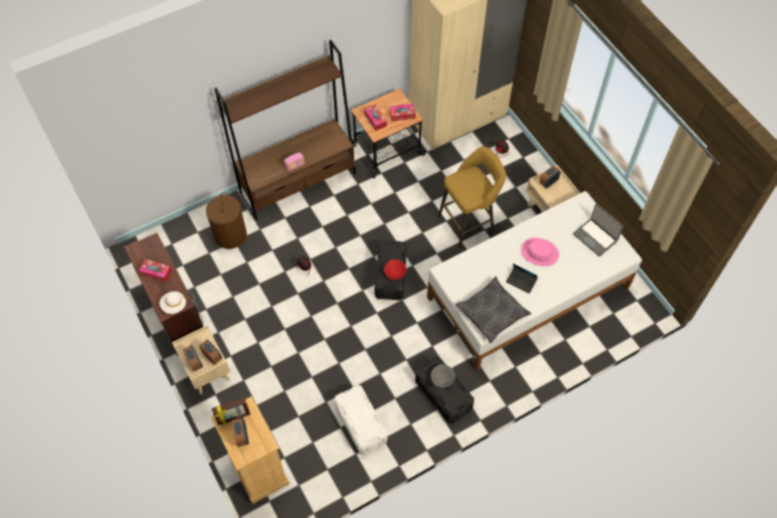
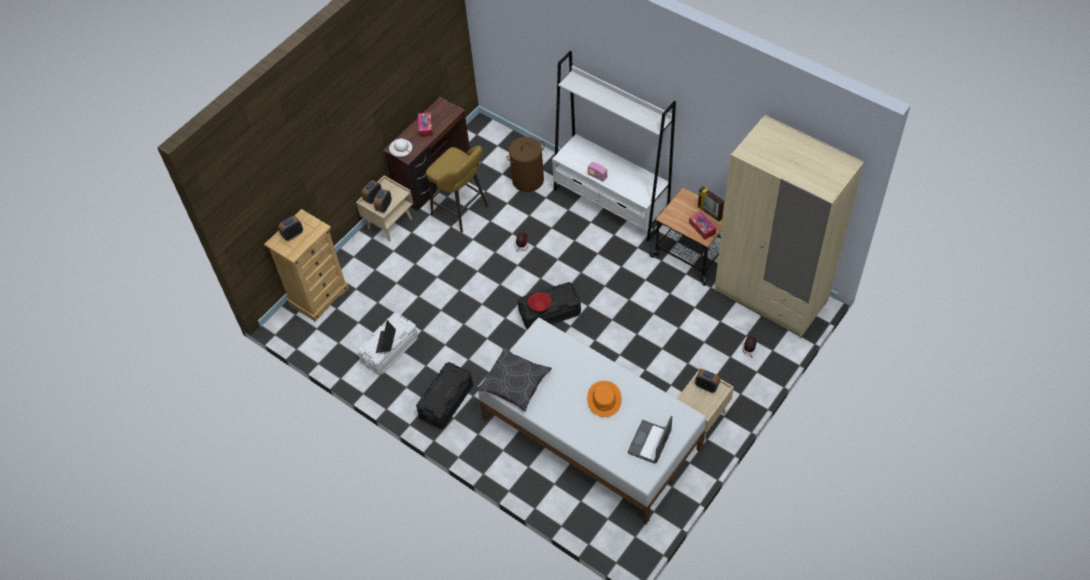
camera: 70 degrees right, 5 degrees down
(233, 418) = (306, 223): picture frame -> picture frame (709, 213)
(298, 183) = (611, 203): brown bookcase -> white bookcase
(375, 120) = (682, 210): tissue box -> none
(442, 379) = (447, 384): grey bowl -> none
(468, 222) = (645, 353): yellow stool -> yellow stool (462, 212)
(521, 281) = (562, 395): laptop -> laptop (386, 343)
(539, 252) = (604, 399): pink hat -> orange hat

